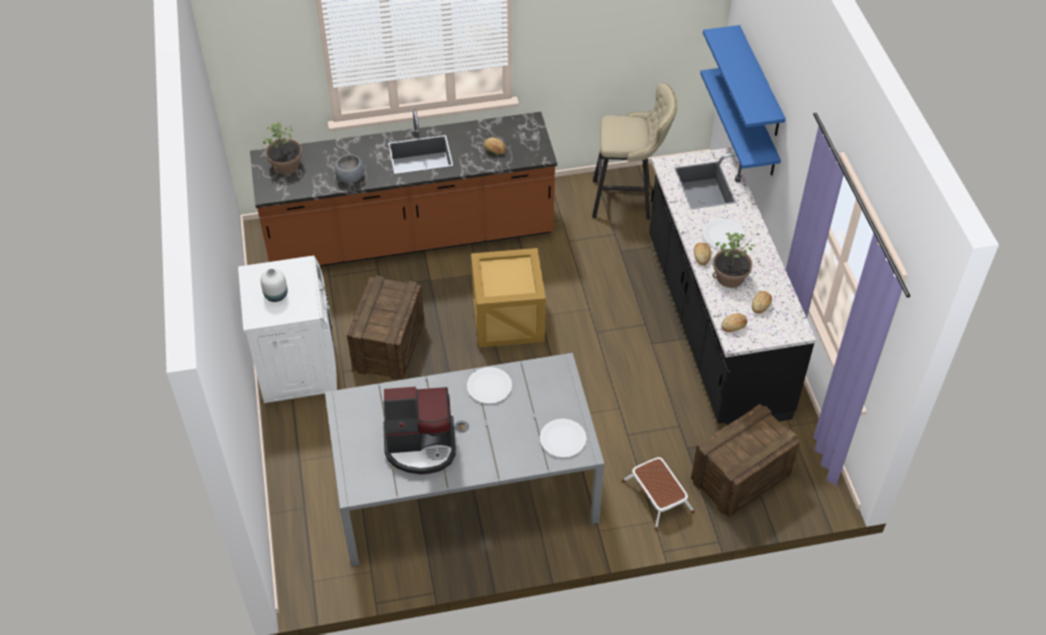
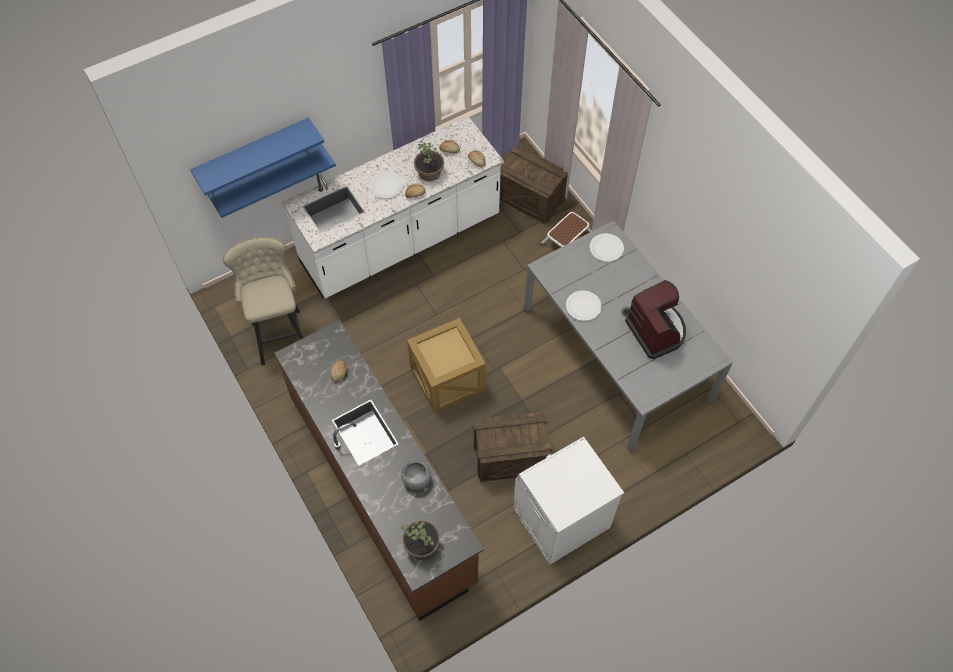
camera: 110 degrees left, 10 degrees up
(276, 295) = (575, 483): white vase -> none
(714, 326) = (401, 241): black counter -> white counter

